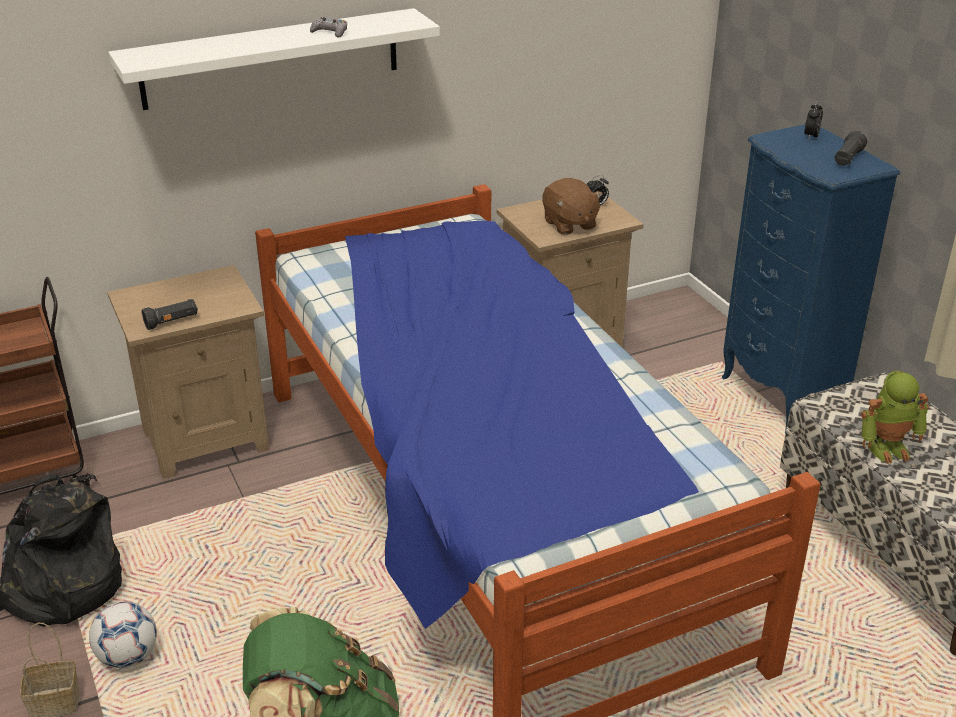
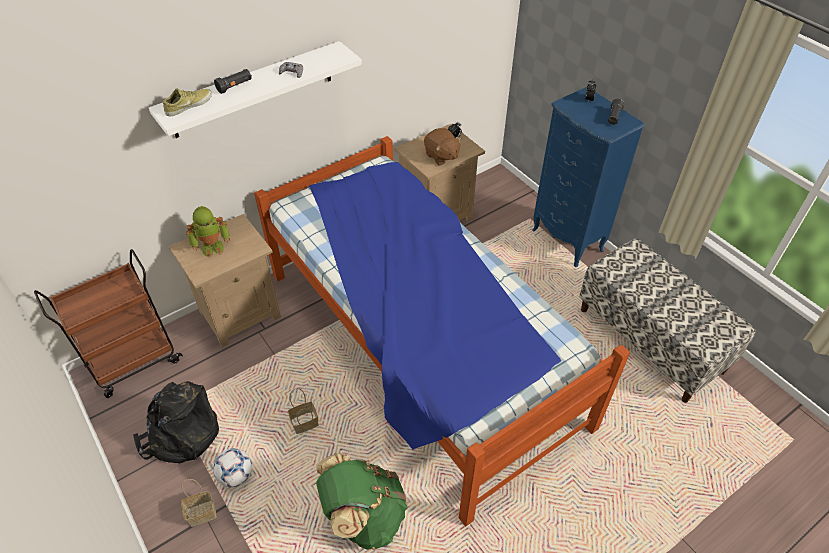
camera: 10 degrees left, 15 degrees up
(166, 52) = (188, 105): none -> beige shoe
(172, 322) = (217, 266): black flashlight -> black flashlight (235, 86)
(263, 599) = (304, 424): none -> basket
(887, 448) = (645, 293): toy robot -> toy robot (212, 247)

